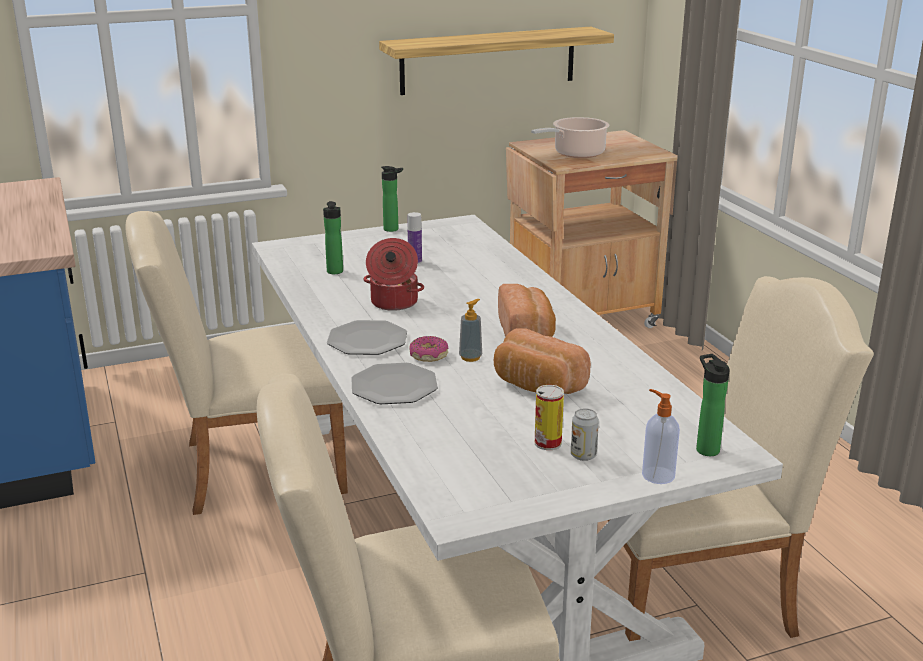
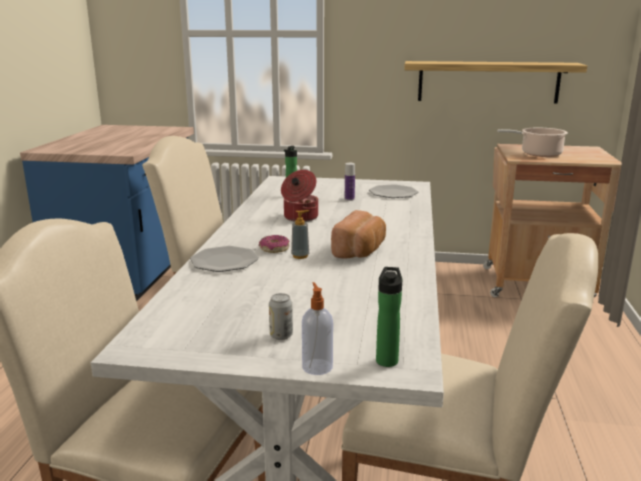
camera: 30 degrees right, 5 degrees down
(367, 340) = (250, 233): plate -> plate (393, 193)
(393, 229) = (362, 181): bottle -> none
(536, 386) = (318, 283): bread -> none
(548, 443) = (268, 320): can -> none

